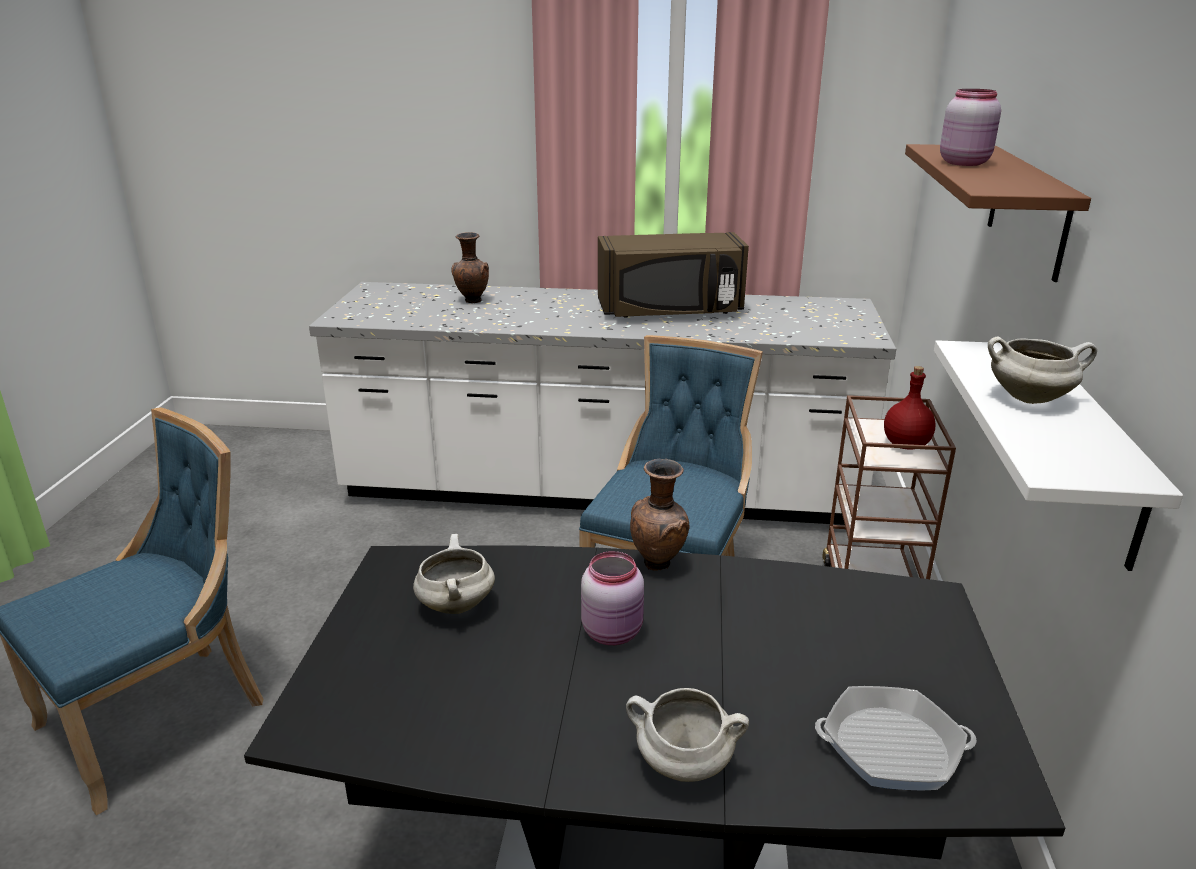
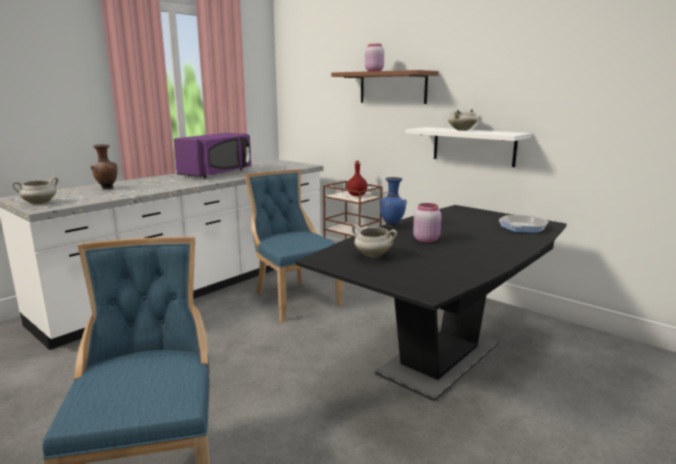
camera: 55 degrees left, 10 degrees down
(659, 564) = (392, 226): brown vase -> blue vase
(670, 311) = (218, 173): brown microwave -> purple microwave
(682, 764) = (509, 247): white cooking pot -> white cooking pot (39, 203)

